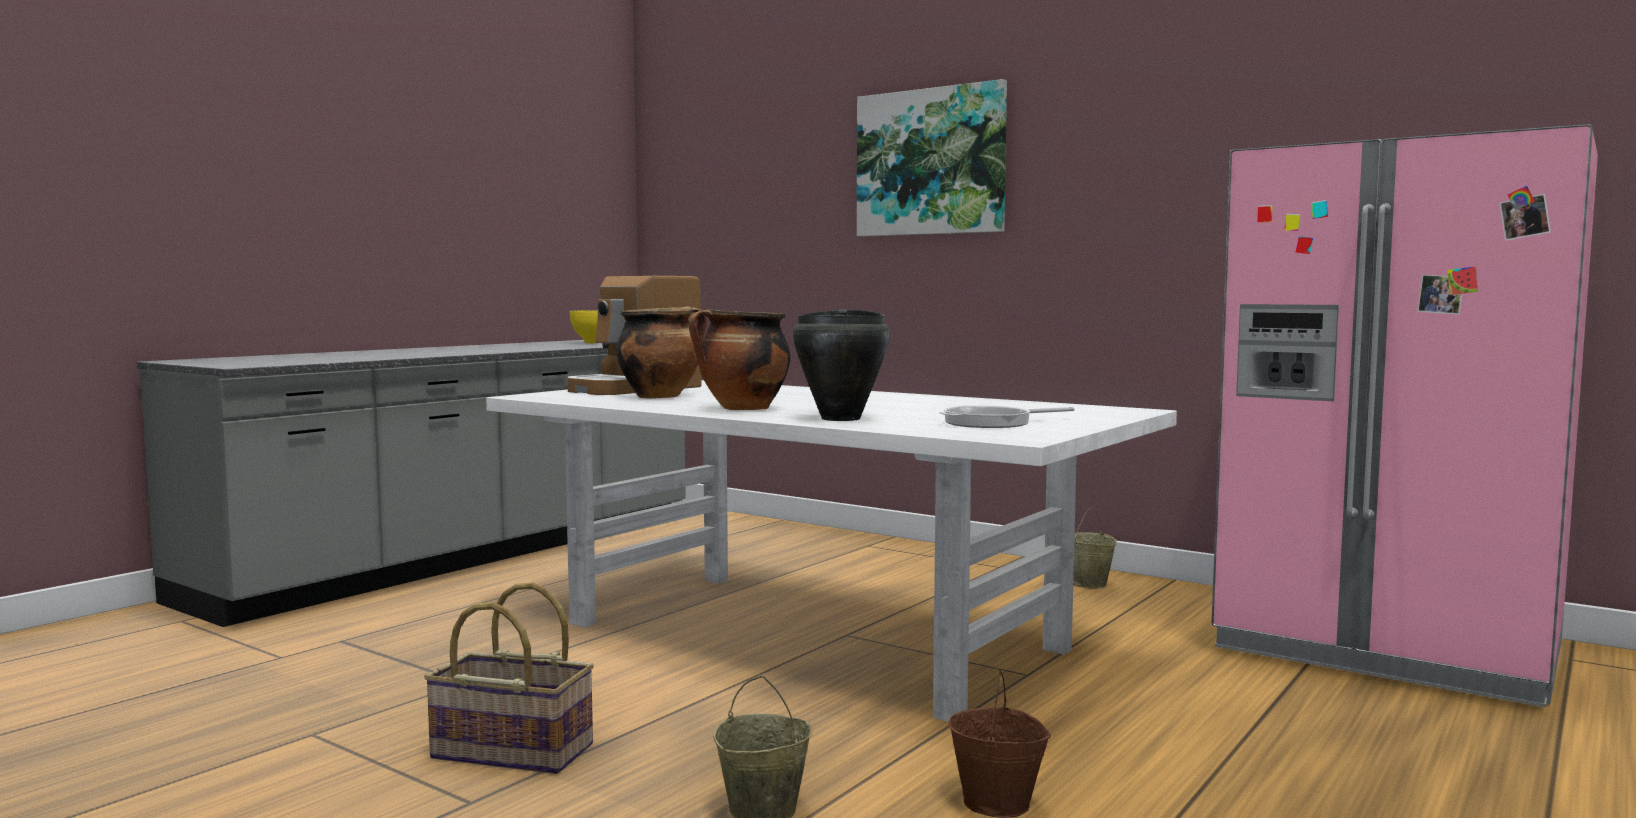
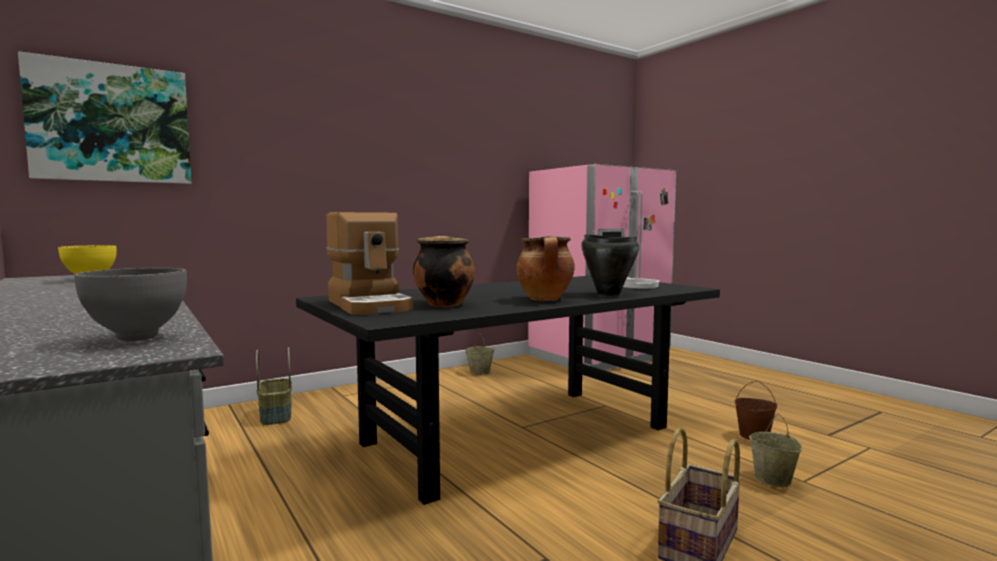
camera: 70 degrees left, 0 degrees up
(280, 362) = (137, 338): none -> grey bowl
(767, 538) = (275, 415): none -> basket
(814, 637) = (520, 434): white dining table -> black dining table
(931, 162) = (349, 141): picture -> picture (111, 123)

